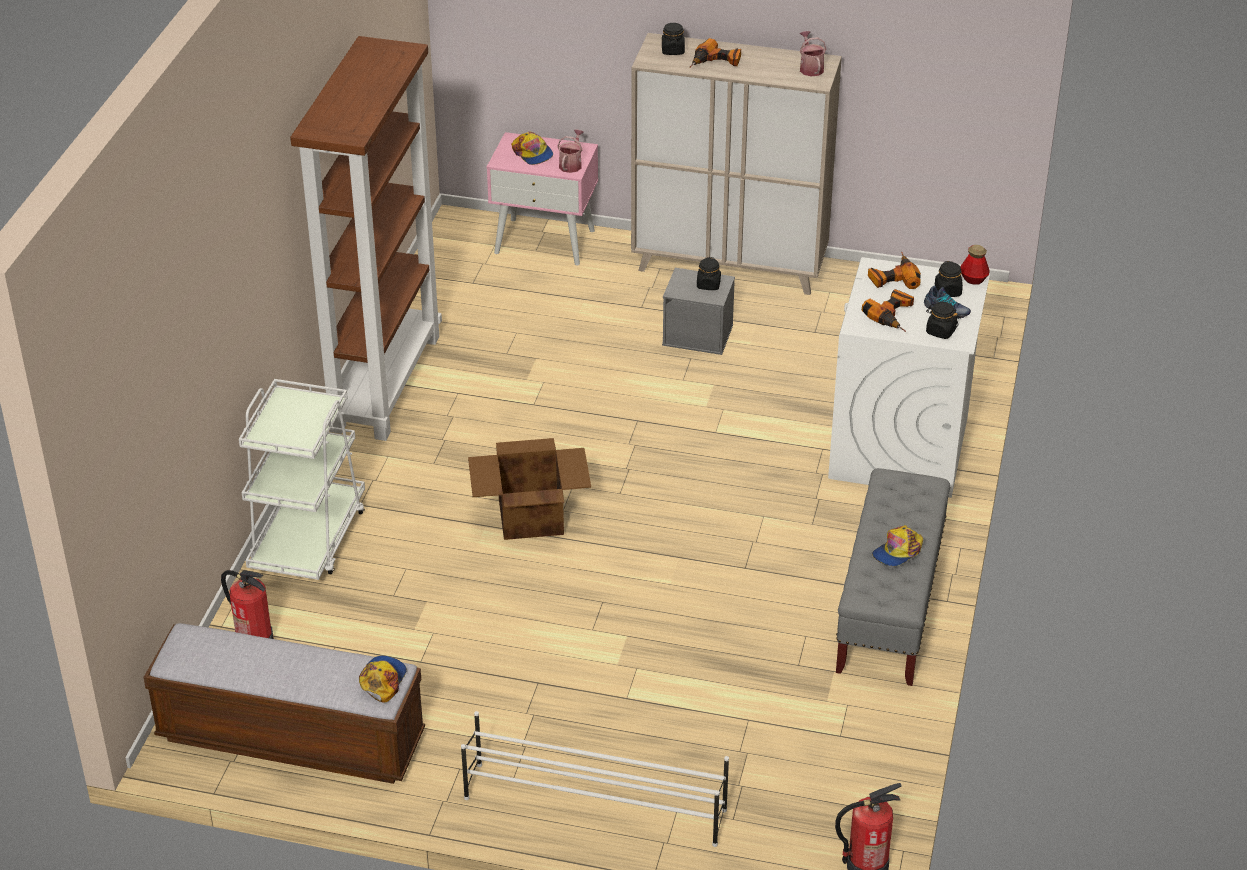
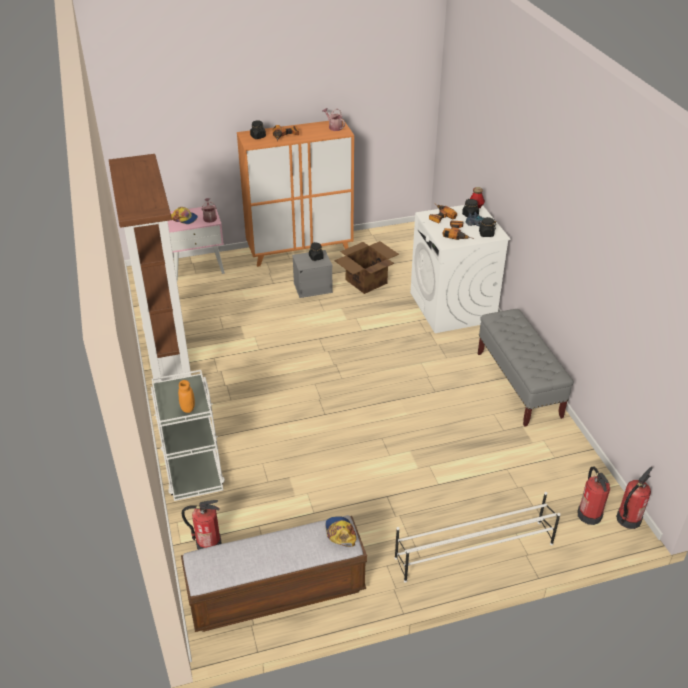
camera: 30 degrees left, 0 degrees up
(292, 436) = (188, 408): none -> orange jar
(529, 516) = (306, 408): cardboard box -> cardboard box (365, 281)
(730, 266) = (300, 250): beige cabinet -> orange cabinet
(812, 833) = (589, 514): none -> fire extinguisher
(898, 551) = (532, 350): cap -> none

